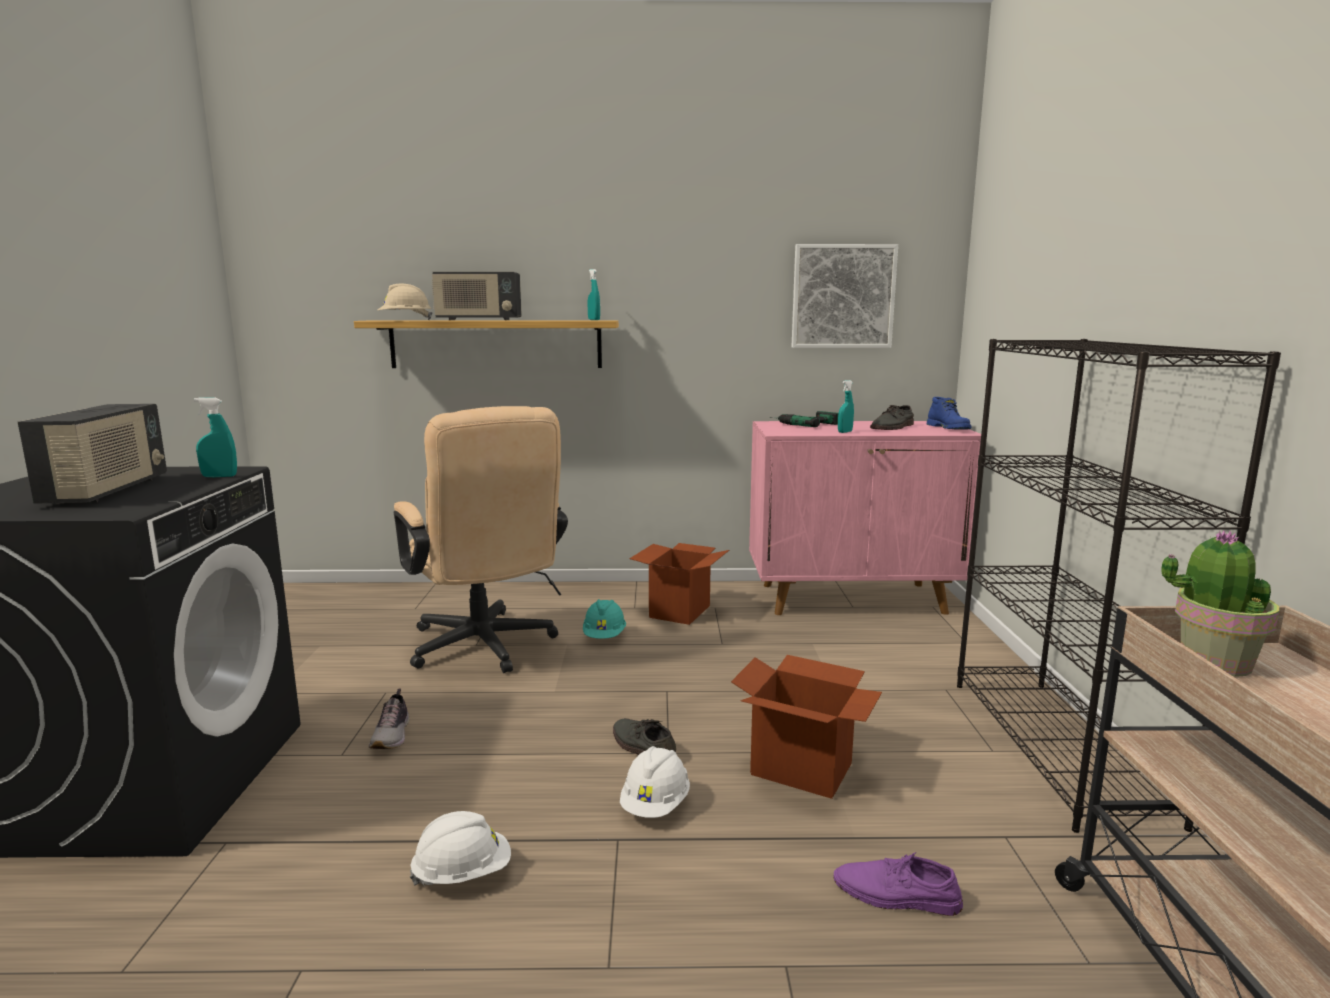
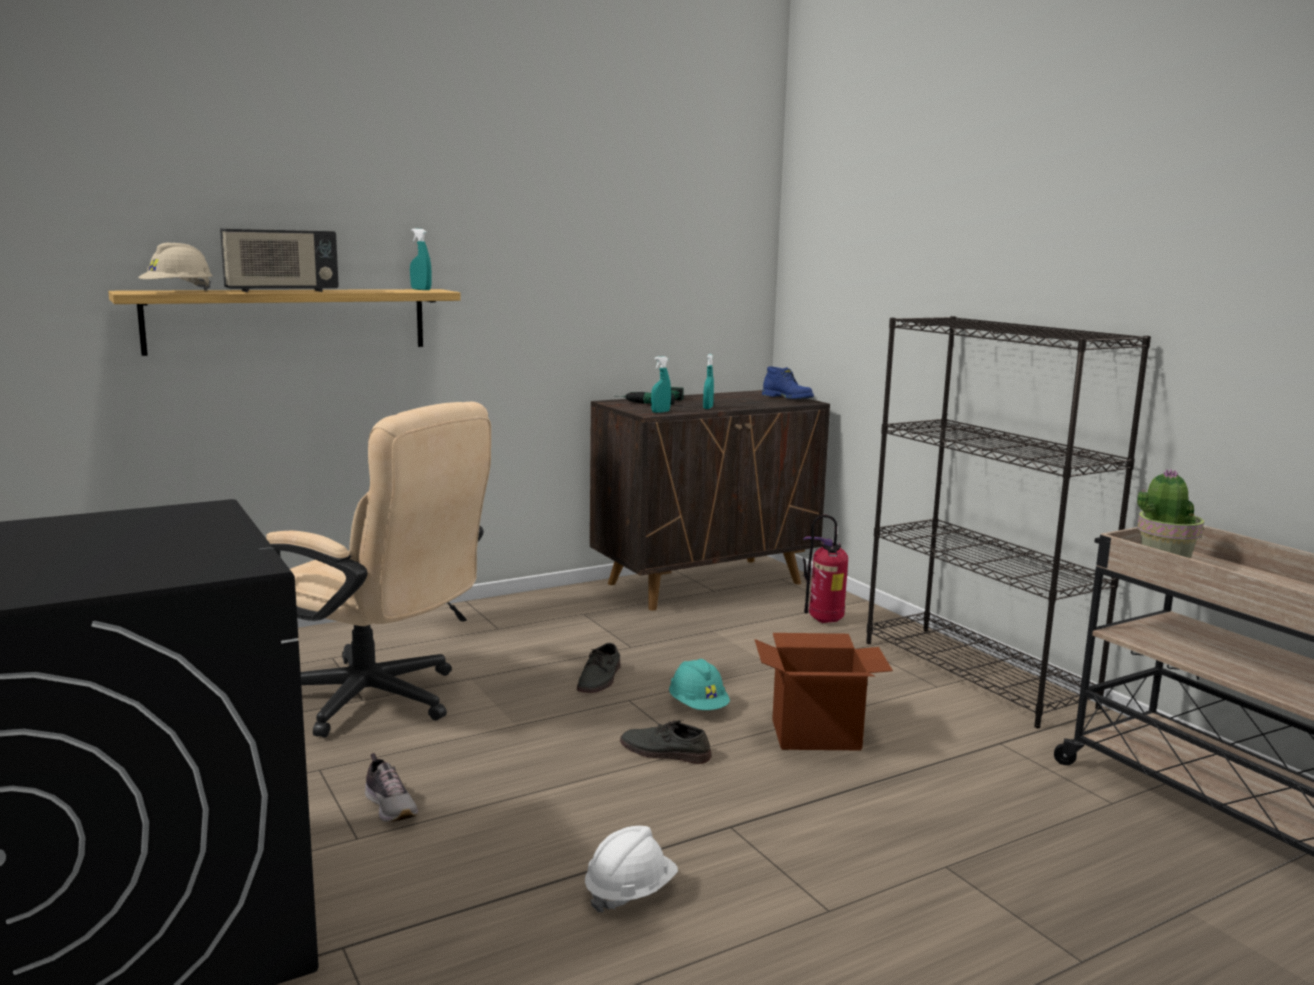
camera: 30 degrees left, 0 degrees up
(108, 491) = (133, 548): radio -> none
(219, 476) = (219, 516): turquoise spray bottle -> turquoise spray bottle (660, 412)
(604, 636) = (502, 663): turquoise hard hat -> turquoise hard hat (698, 707)
(655, 805) = (731, 793): white hard hat -> none
(680, 611) = (551, 623): cardboard box -> none
(843, 296) = (672, 263): picture -> none
(853, 599) = (706, 583): pink cabinet -> brown cabinet
(893, 427) = (738, 400): grey shoe -> grey shoe (600, 679)
(896, 895) = (969, 801): purple shoe -> none
(933, 655) = (824, 621): none -> fire extinguisher

